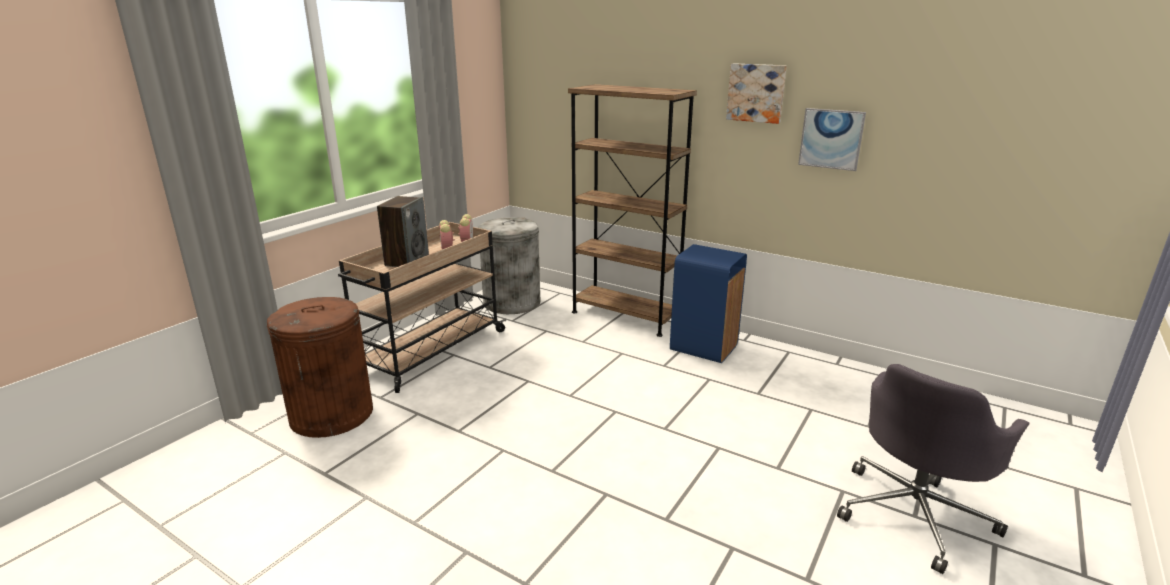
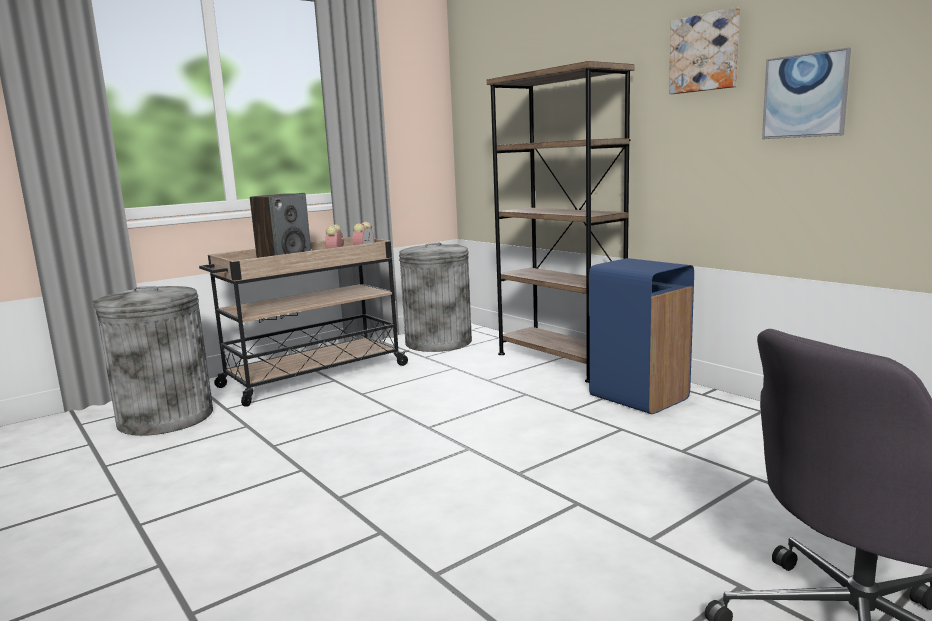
camera: 20 degrees right, 10 degrees down
(331, 414) = (165, 417): brown trash can -> grey trash can

